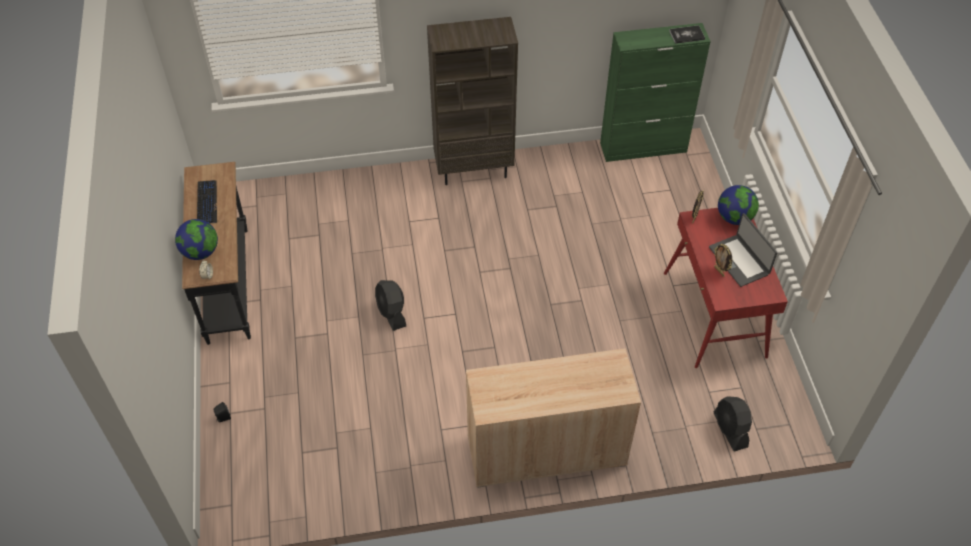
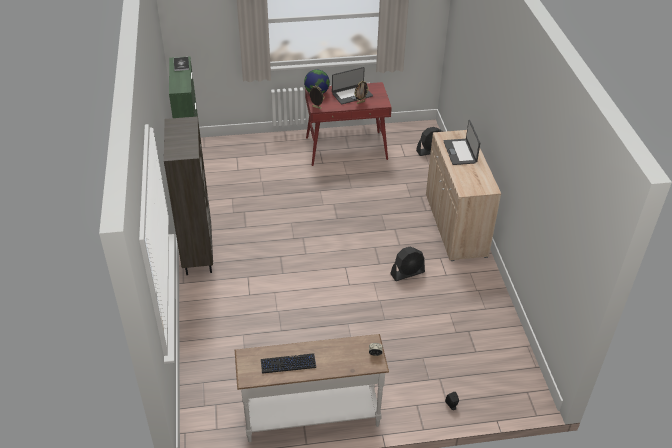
camera: 90 degrees left, 10 degrees down
(200, 252) = (348, 362): globe -> none
(229, 284) = (311, 416): black console table -> white console table
(391, 313) = (344, 303): black fan -> black fan (407, 273)
(575, 381) = (460, 152): none -> laptop

